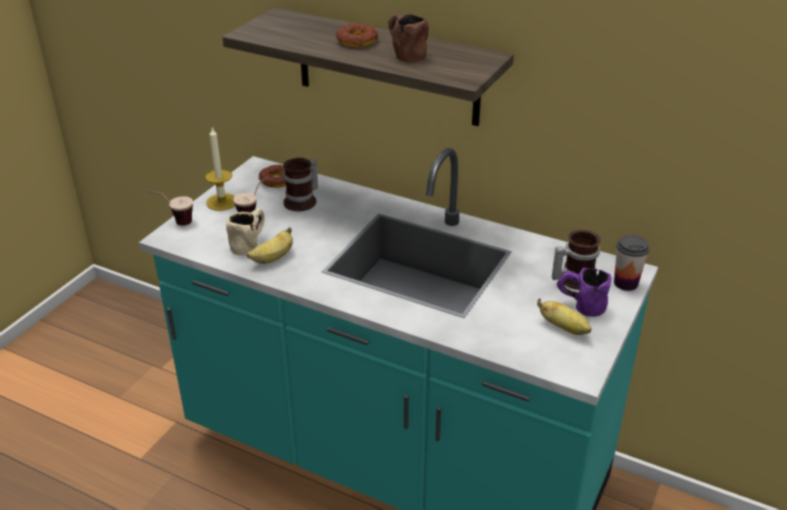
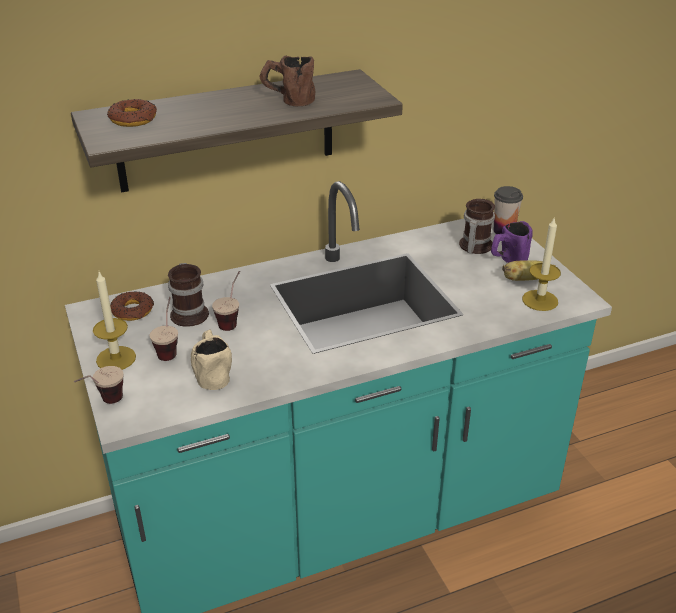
camera: 50 degrees left, 0 degrees up
(273, 258) = (256, 370): banana -> none
(316, 220) = (232, 320): none -> cup
(357, 41) = (226, 107): donut -> donut (133, 119)
(543, 349) = (540, 300): none -> candle

